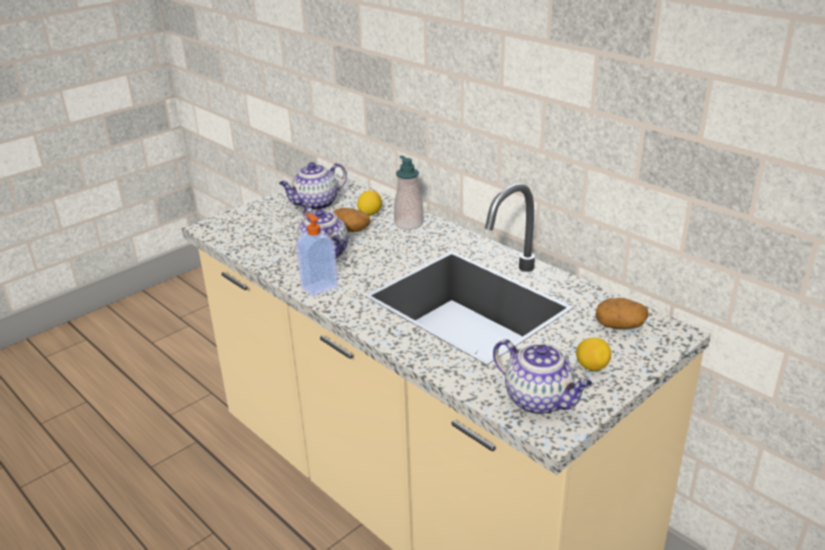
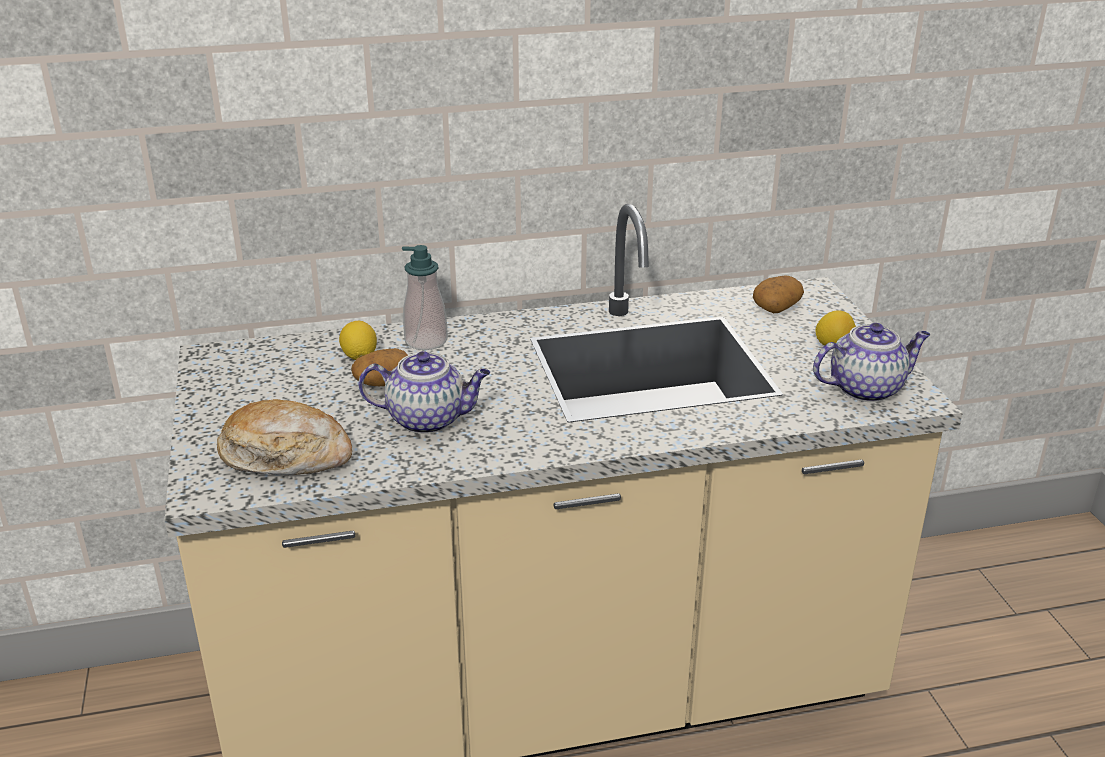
camera: 60 degrees left, 0 degrees up
(255, 233) = (286, 456): none -> bread
(315, 204) = (269, 386): teapot -> none
(319, 287) = (508, 446): soap dispenser -> none

